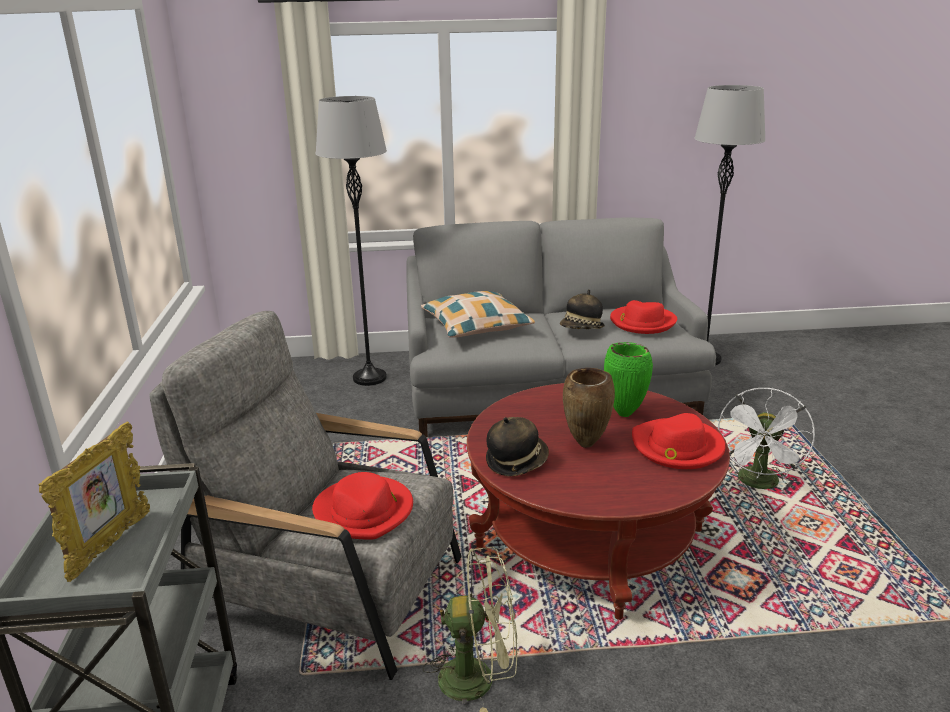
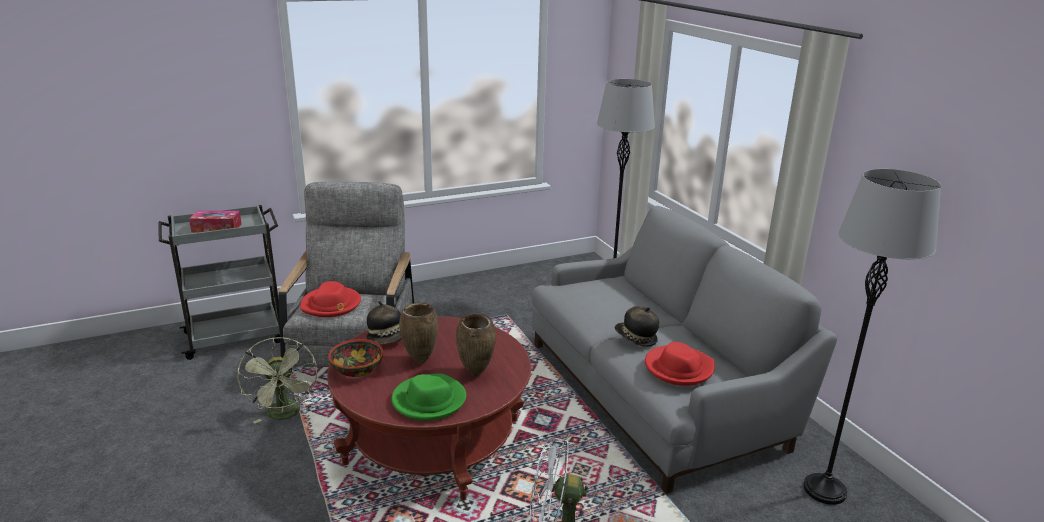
camera: 70 degrees right, 0 degrees up
(109, 545) = (216, 228): picture frame -> tissue box
(476, 325) = (606, 293): pillow -> none
(594, 491) = (357, 370): none -> bowl
(625, 414) = (476, 373): green vase -> brown vase
(677, 447) = (429, 400): red hat -> green hat

